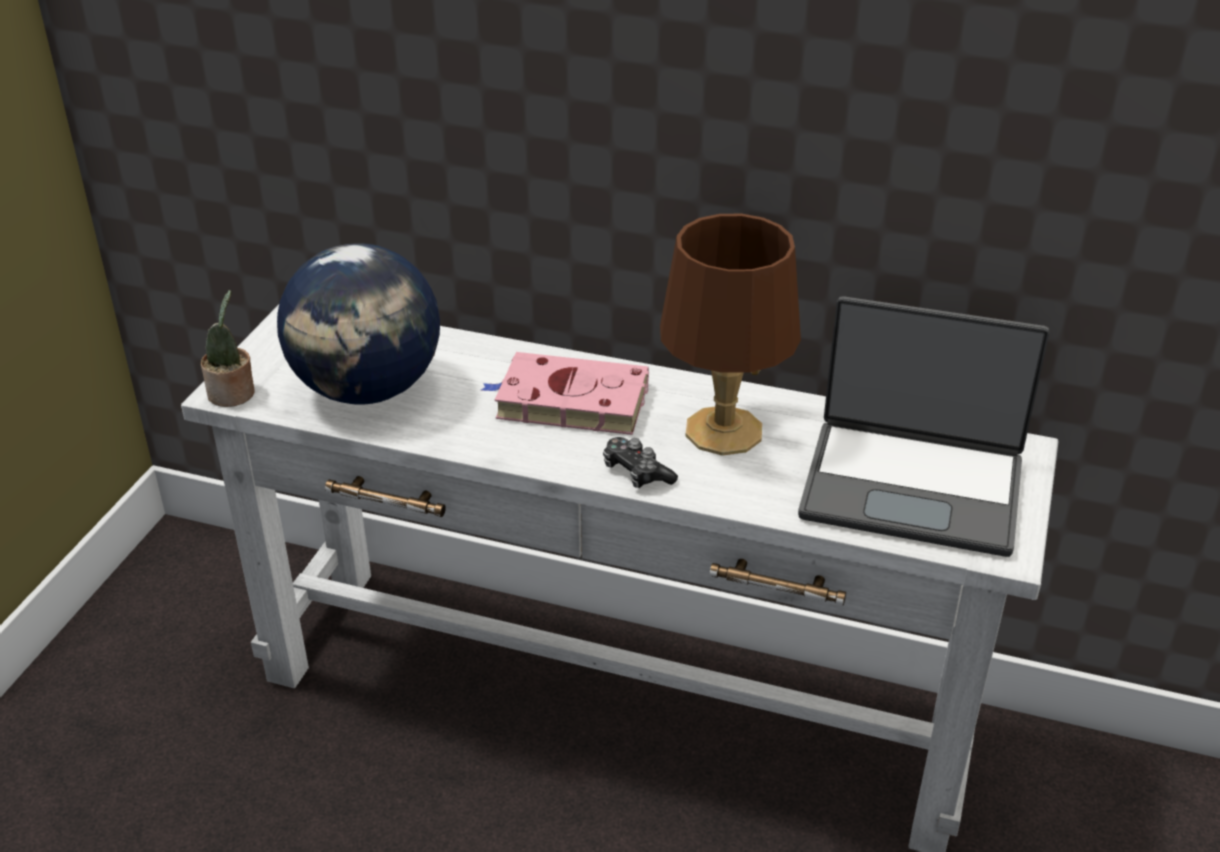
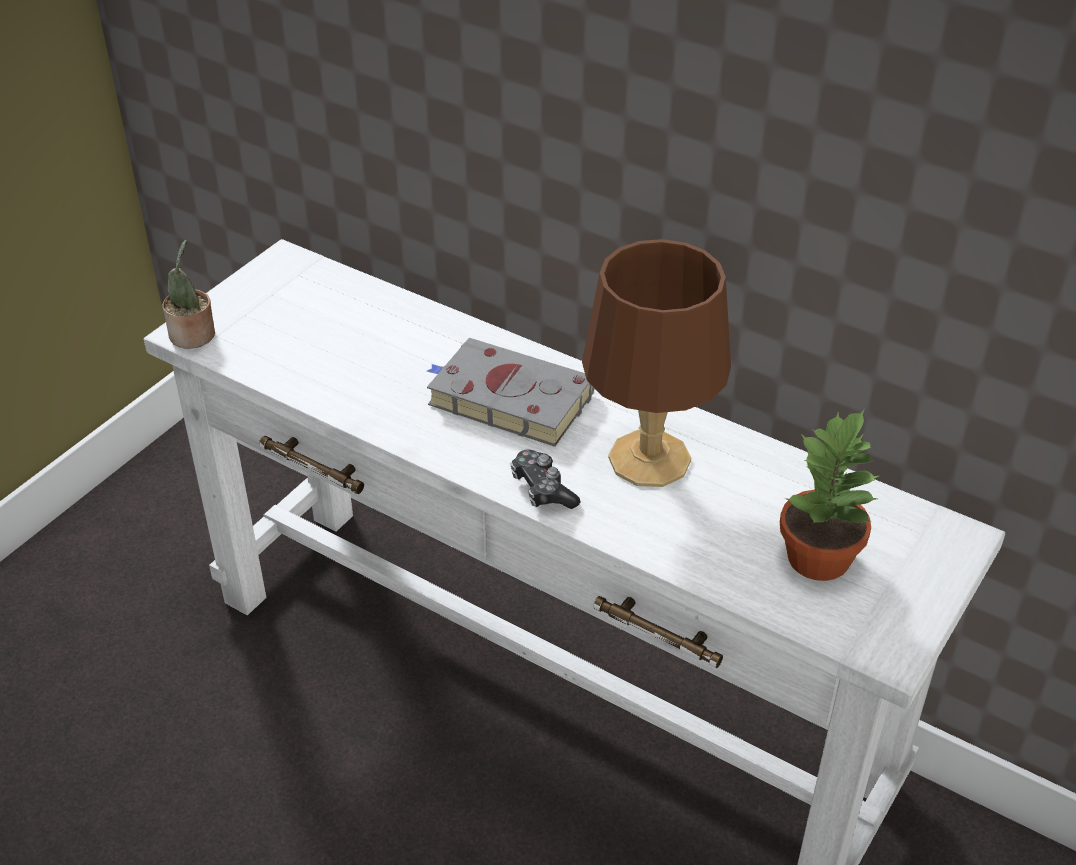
camera: 15 degrees right, 5 degrees up
(368, 390) = (320, 352): globe -> none
(568, 401) = (506, 398): pink book -> grey book
(912, 487) = (820, 558): laptop -> potted plant

